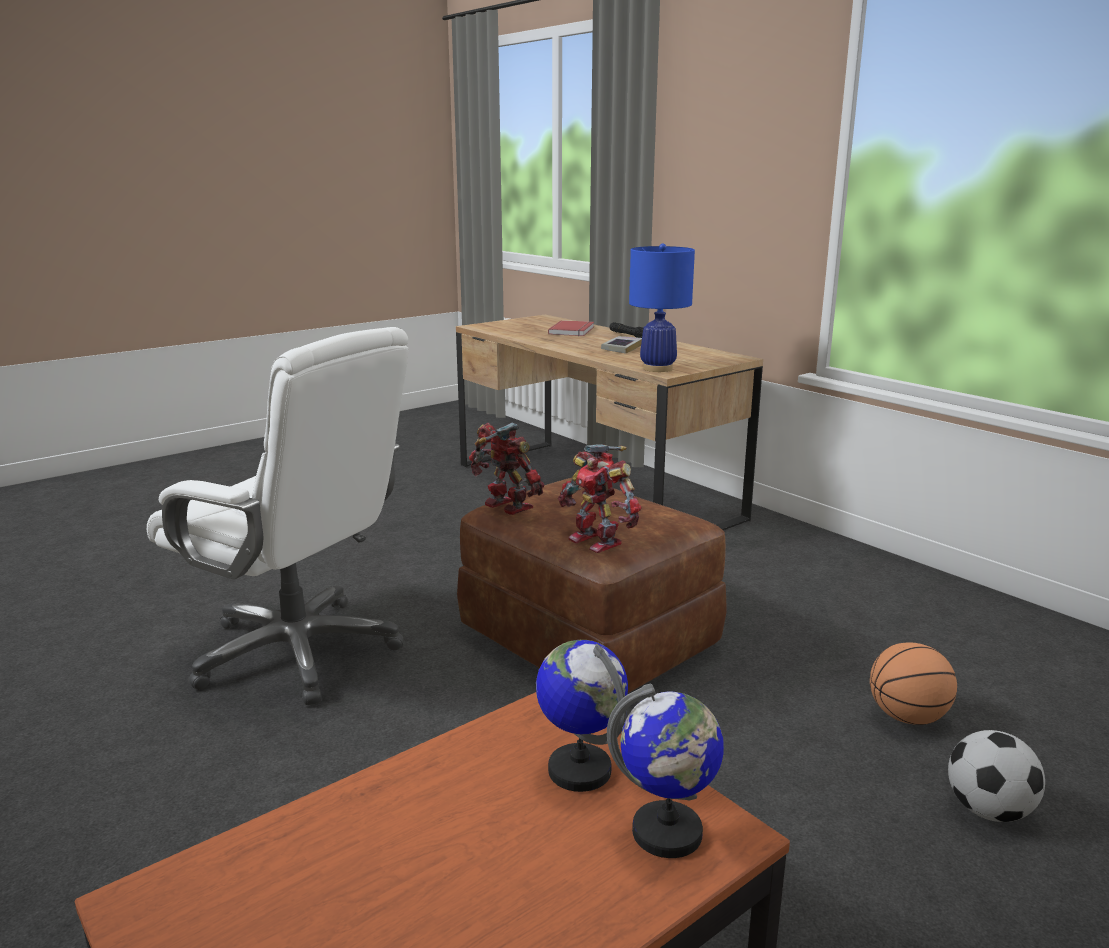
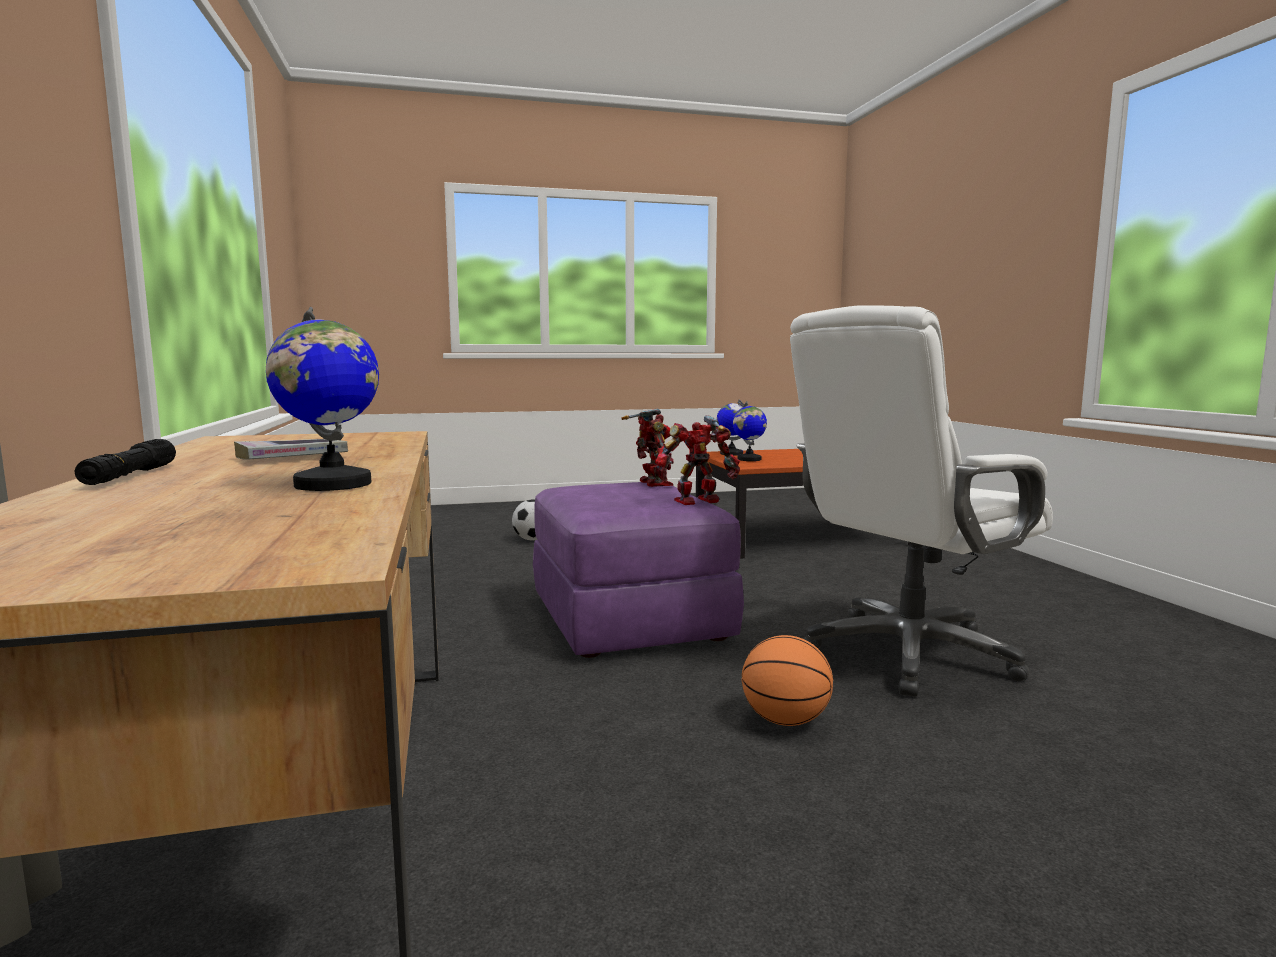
camera: 155 degrees left, 10 degrees down
(299, 651) = (908, 653): white office chair -> white office chair turned 90 degrees counterclockwise
(506, 507) = (698, 502): toy robot -> toy robot turned 90 degrees clockwise
(546, 339) = (332, 484): none -> globe
(573, 330) = (145, 502): red book -> none
(590, 638) = (627, 618): brown ottoman -> purple ottoman
(657, 368) = (389, 436): blue table lamp -> none
(907, 717) = (497, 559): basketball -> basketball (785, 721)

